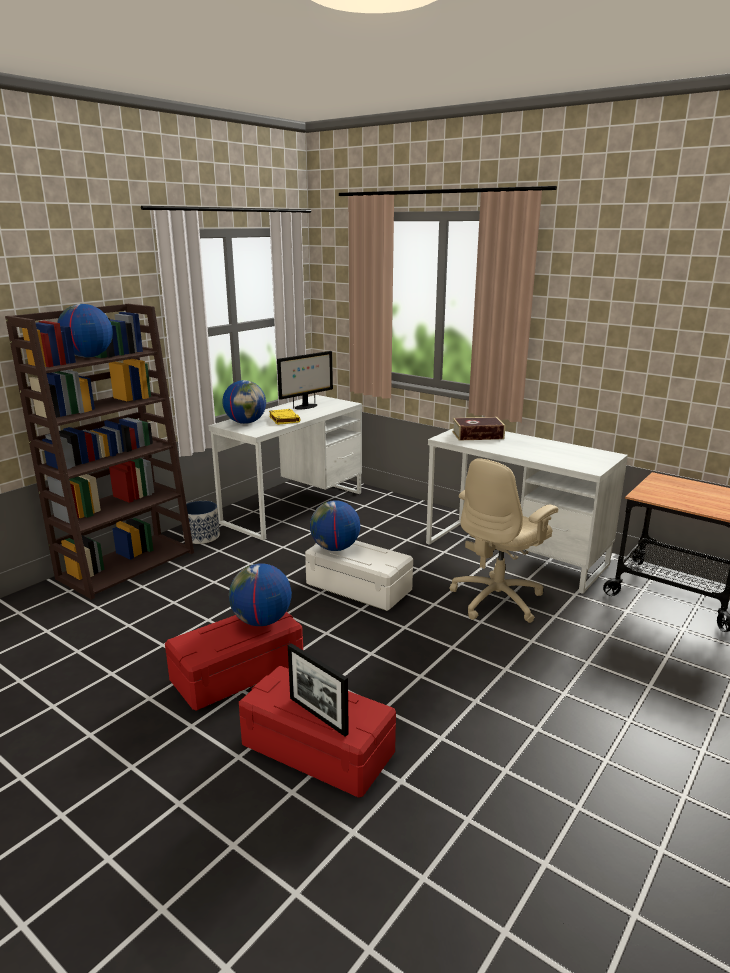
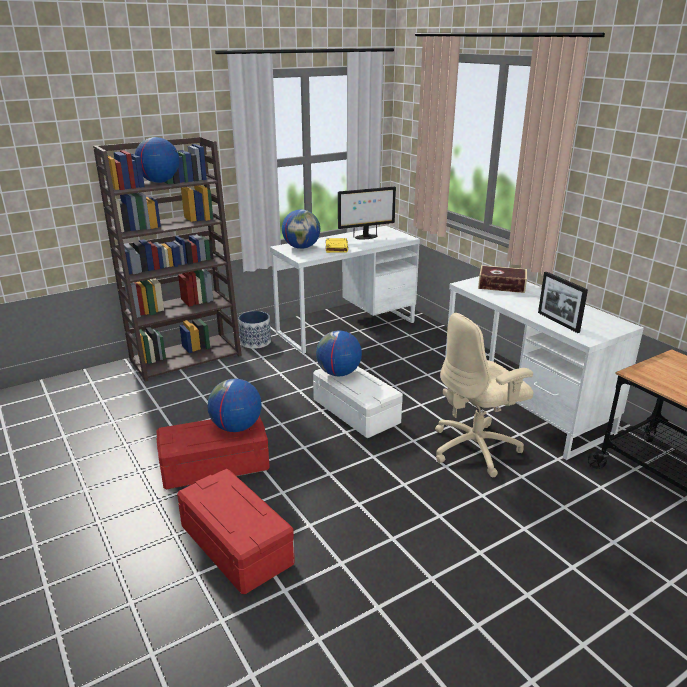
camera: 20 degrees right, 5 degrees up
(318, 715) = (226, 518): picture frame -> picture frame (558, 322)

